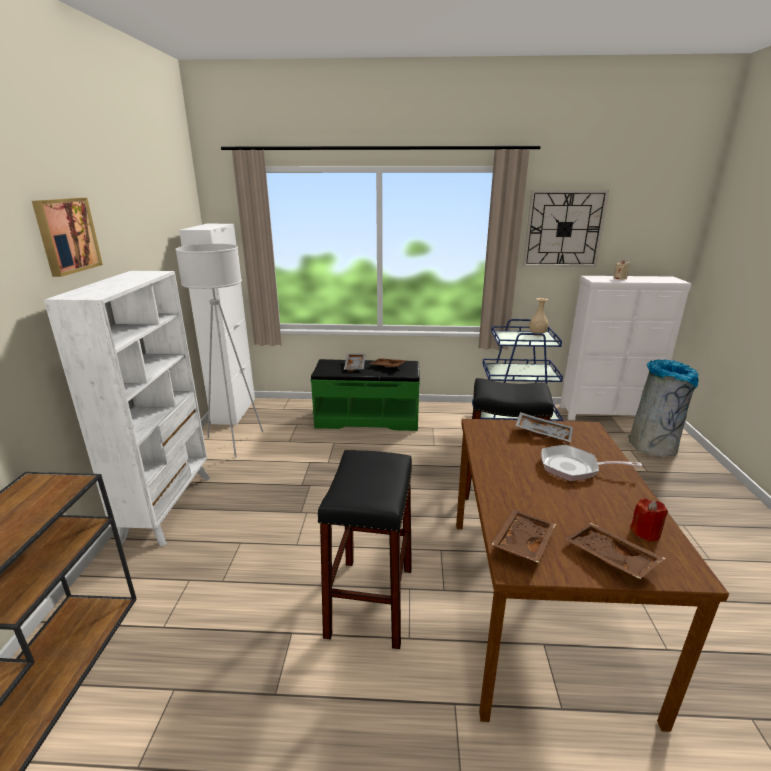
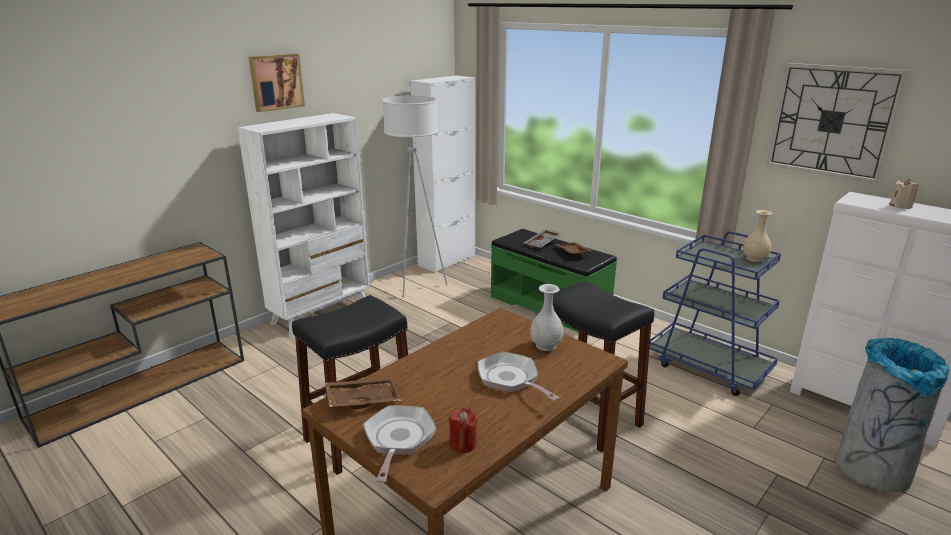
camera: 40 degrees right, 0 degrees up
(543, 433) = (546, 345): grey tray -> white vase
(609, 558) = (398, 440): brown tray -> frying pan

